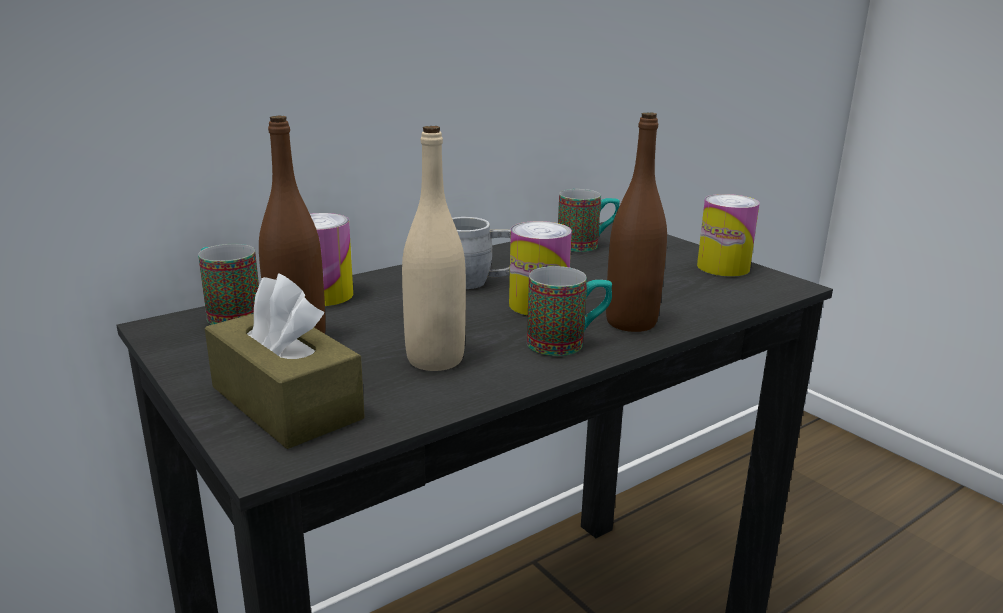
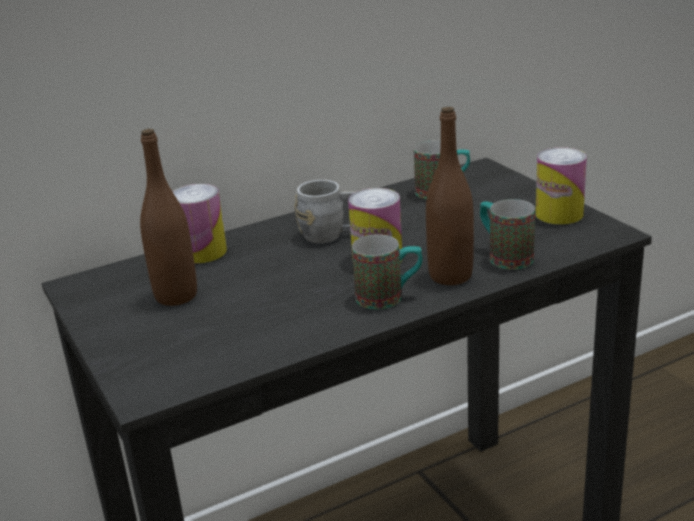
camera: 10 degrees right, 5 degrees up
(228, 313) = (126, 271): mug -> mug (504, 256)
(286, 402) = (160, 351): brown tissue box -> none
(435, 359) = (279, 313): beige bottle -> none

